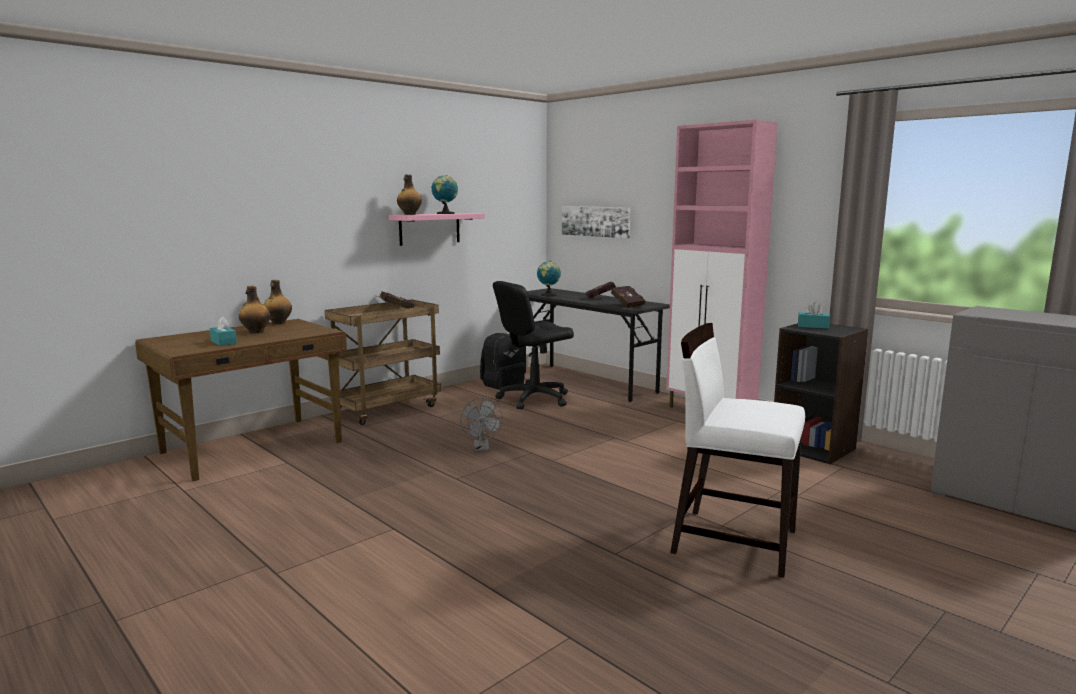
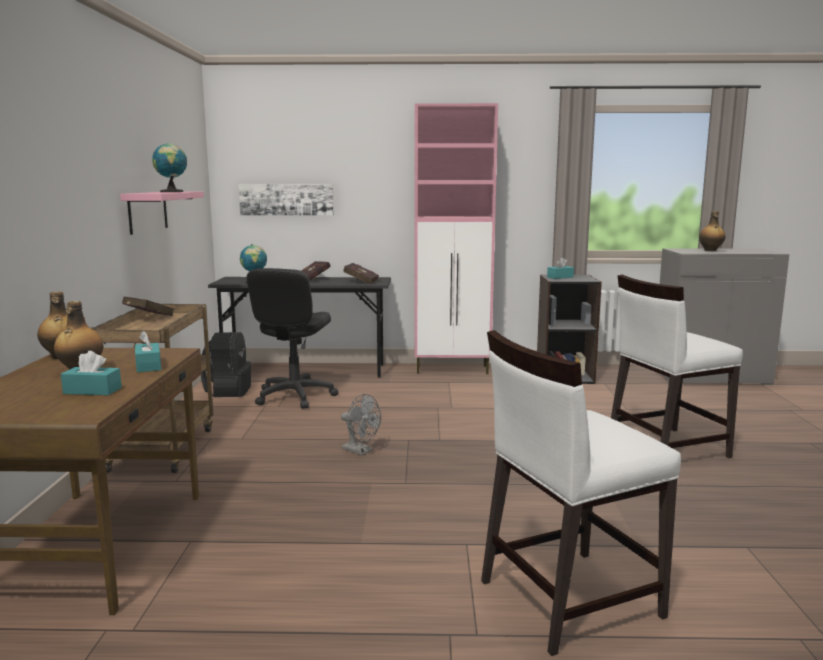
camera: 45 degrees left, 0 degrees up
(286, 335) = (148, 366): none -> turquoise tissue box
(362, 586) = (567, 598): none -> white chair
(409, 214) = (149, 193): bottle -> bottle (710, 250)

